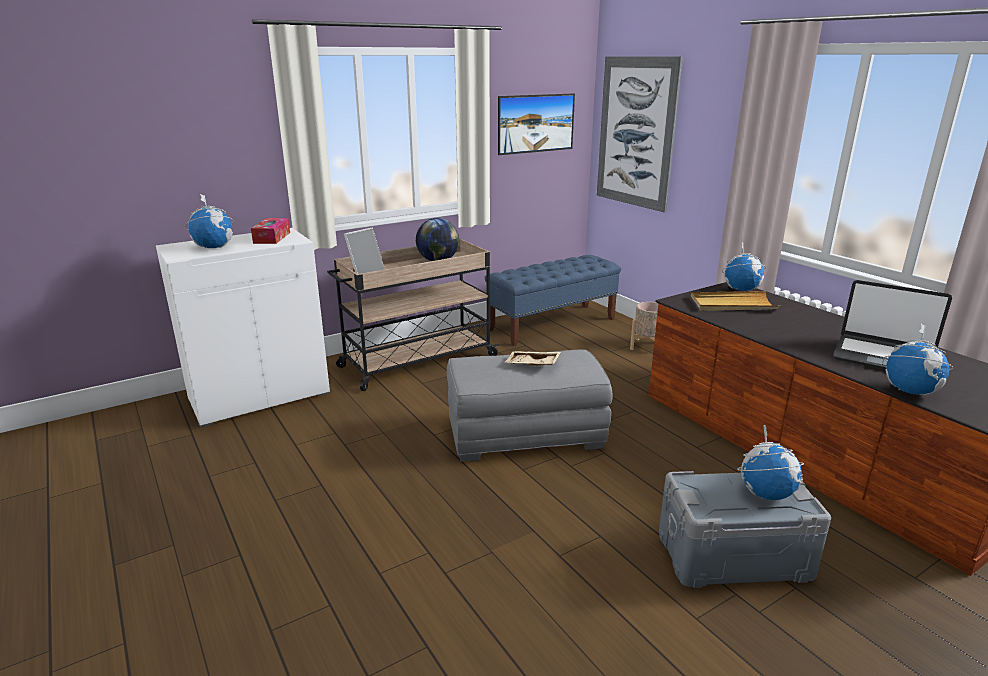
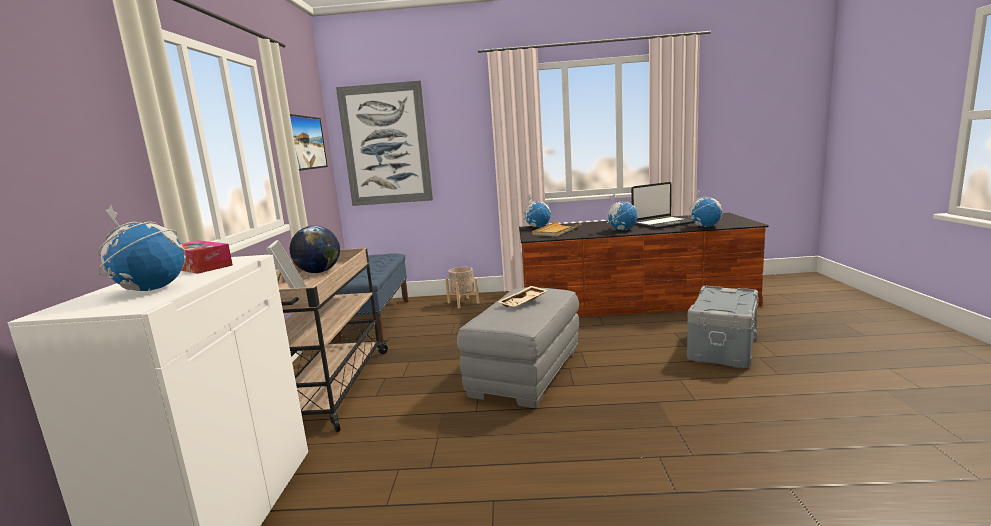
camera: 55 degrees left, 10 degrees down
(766, 493) = (725, 296): globe -> globe (622, 230)

